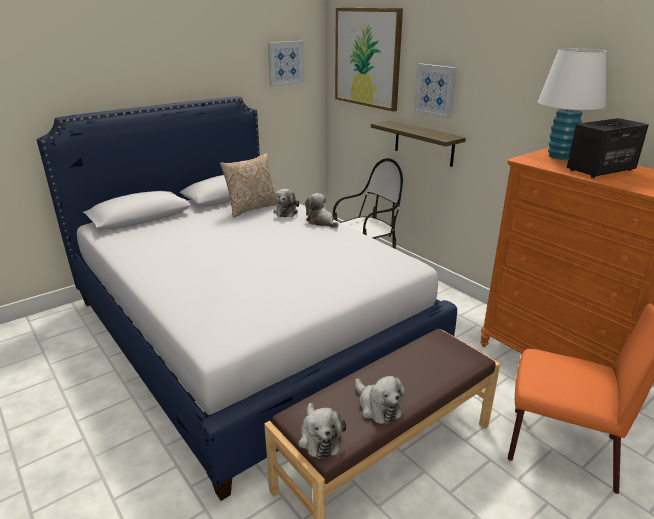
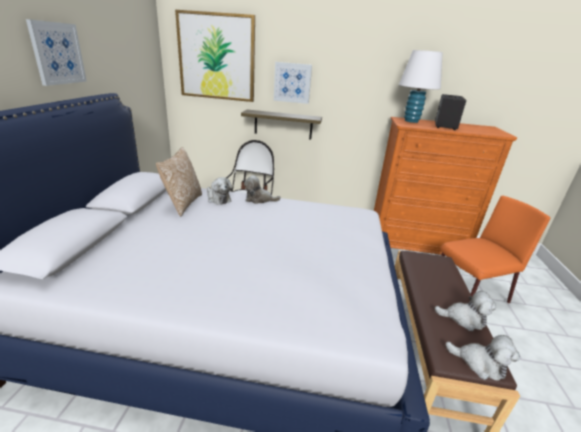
camera: 45 degrees left, 0 degrees up
(285, 63) = (137, 60): picture -> picture (57, 53)

